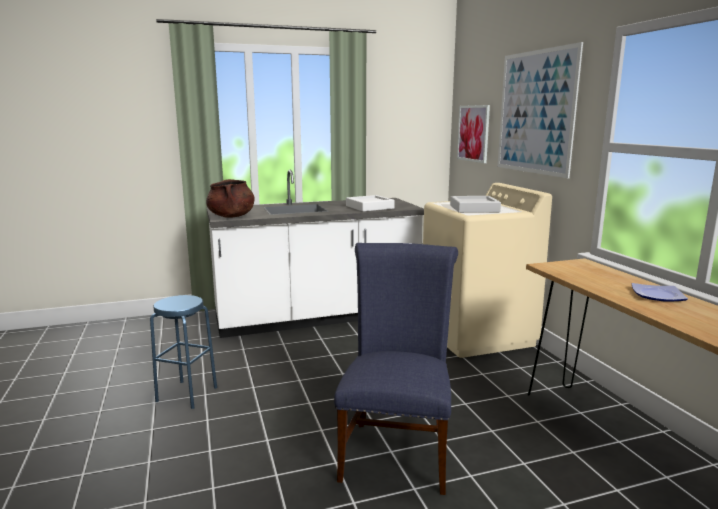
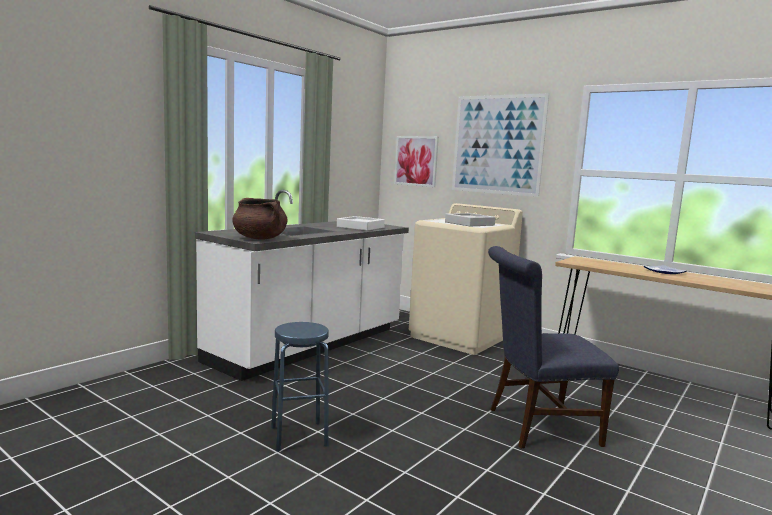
camera: 35 degrees left, 5 degrees down
(396, 450) = (536, 426): blue chair -> blue chair turned 75 degrees counterclockwise

